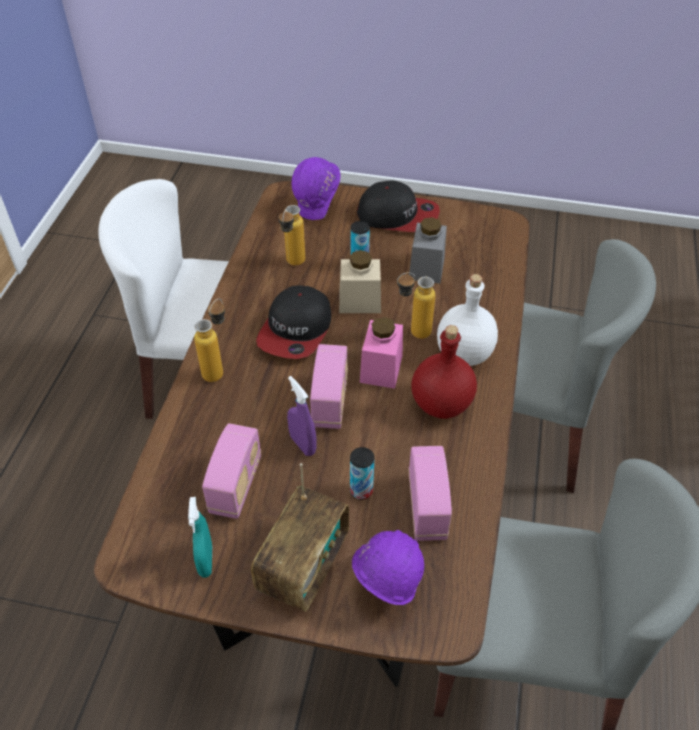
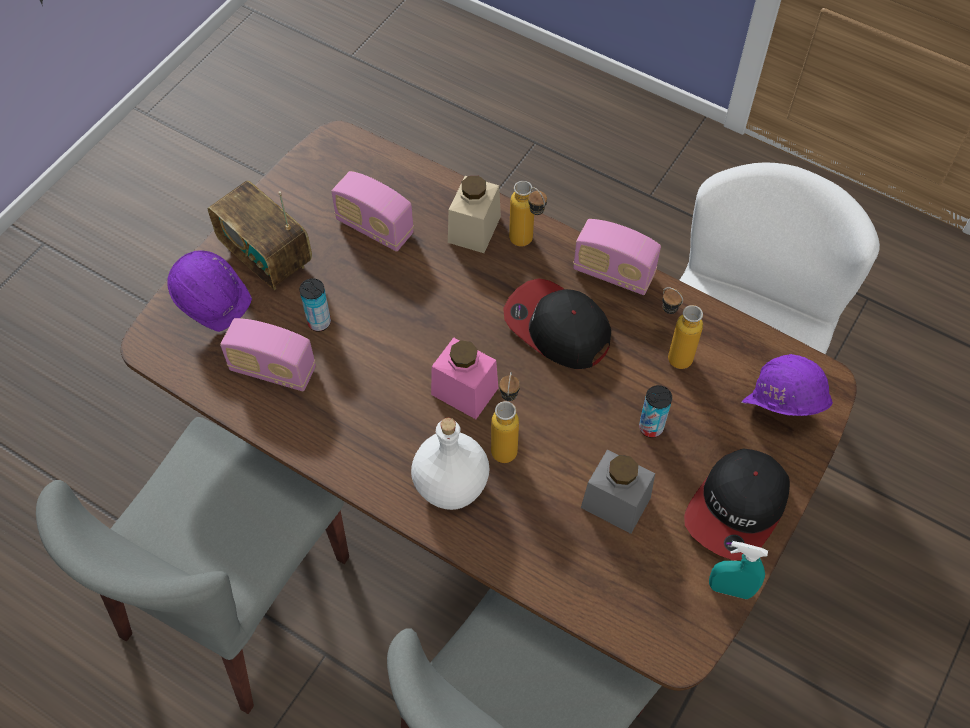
camera: 110 degrees right, 10 degrees up
(206, 561) = (309, 191): turquoise spray bottle -> turquoise spray bottle (730, 589)
(302, 444) = (396, 290): purple spray bottle -> none
(330, 401) = (439, 329): radio -> radio (613, 273)
(360, 301) = (580, 405): beige jar -> beige jar (474, 229)
(442, 404) = (389, 432): red bottle -> none

